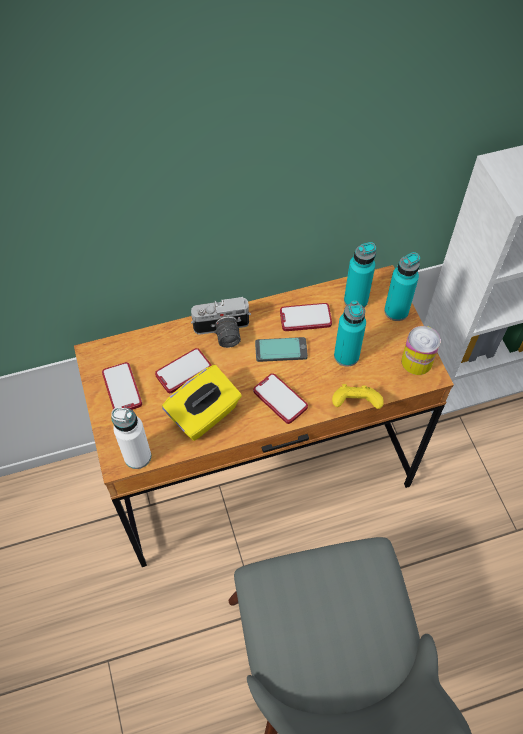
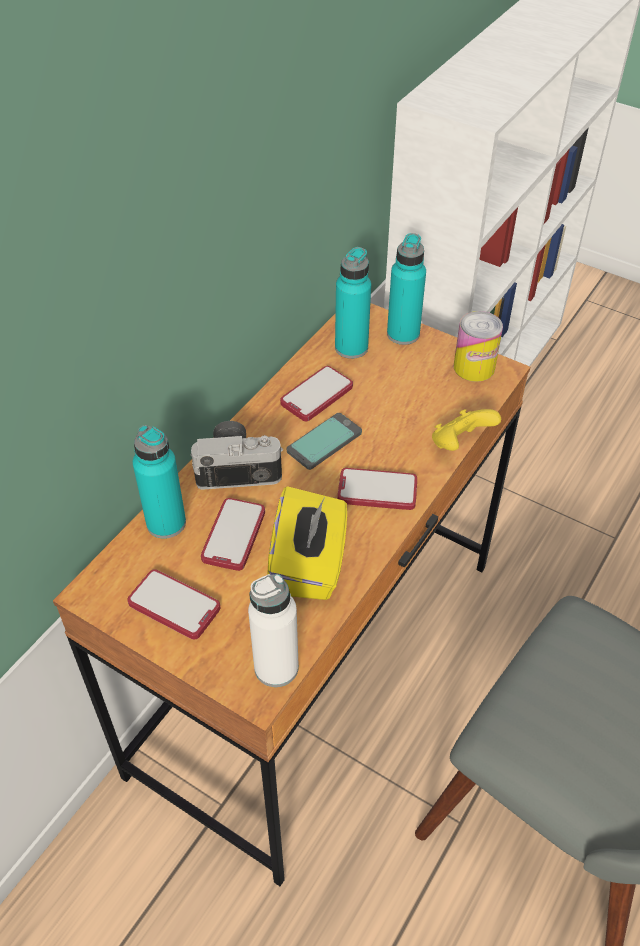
camera: 40 degrees left, 10 degrees down
(222, 333) = (238, 466): camera -> camera turned 135 degrees counterclockwise
(346, 356) = (400, 404): turquoise bottle -> turquoise bottle (166, 523)

